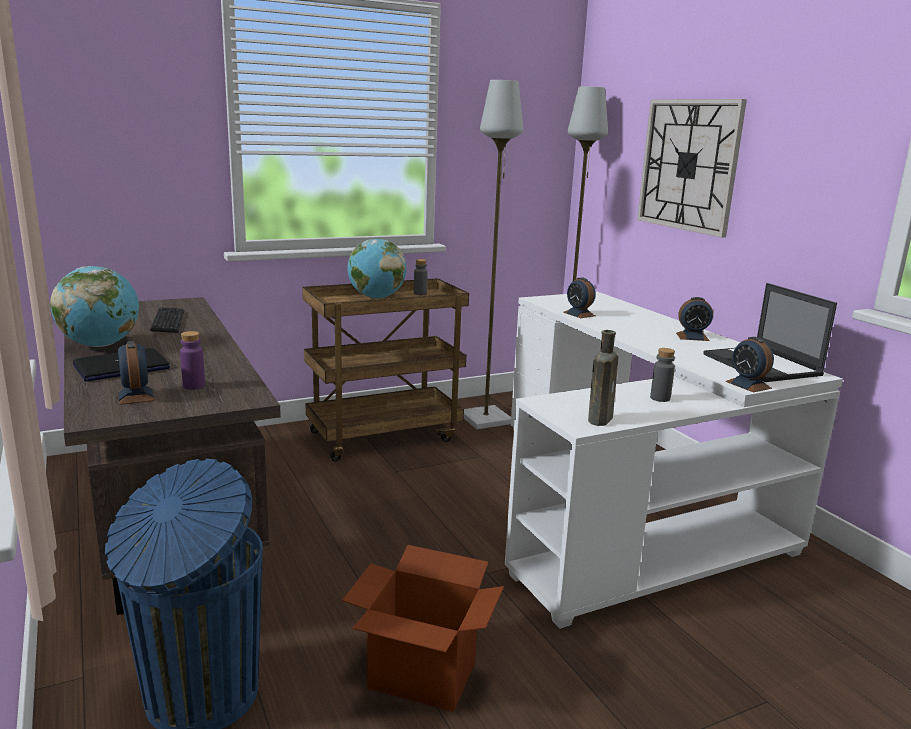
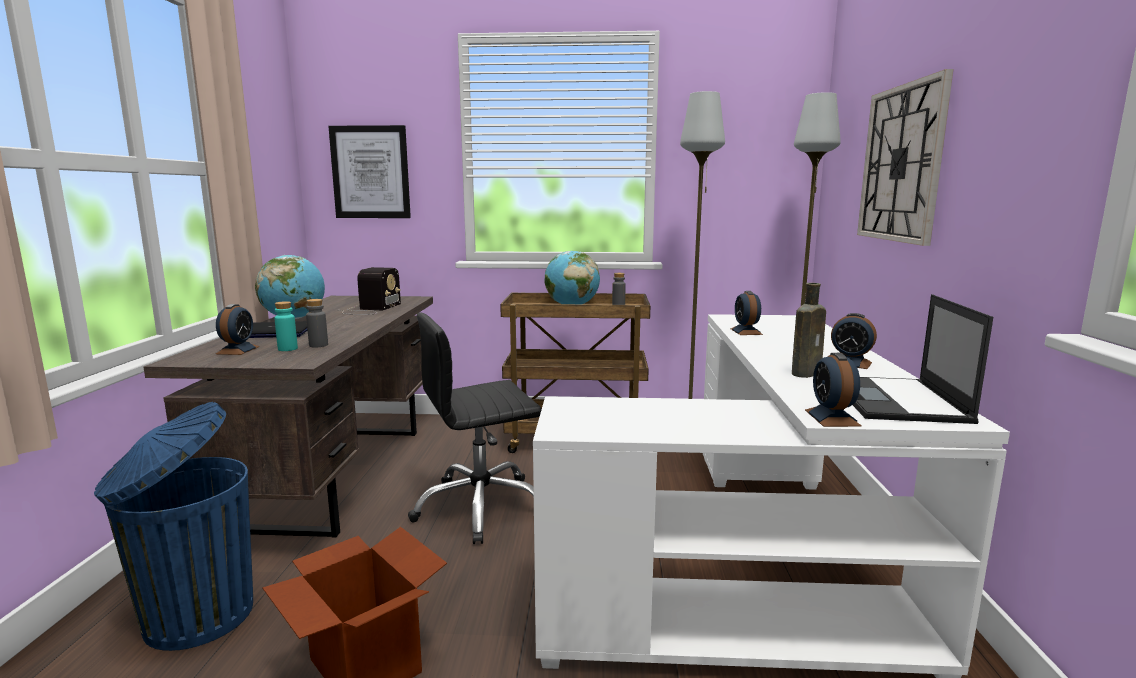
camera: 30 degrees right, 5 degrees down
(107, 145) = (370, 172): none -> picture
(168, 322) = (370, 309): keyboard -> radio
(194, 386) = (287, 349): purple bottle -> turquoise bottle
(366, 519) = (481, 507): none -> black office chair
(600, 419) = (595, 427): brown bottle -> brown bottle (807, 373)
(660, 398) = (708, 419): grey bottle -> grey bottle (318, 345)

